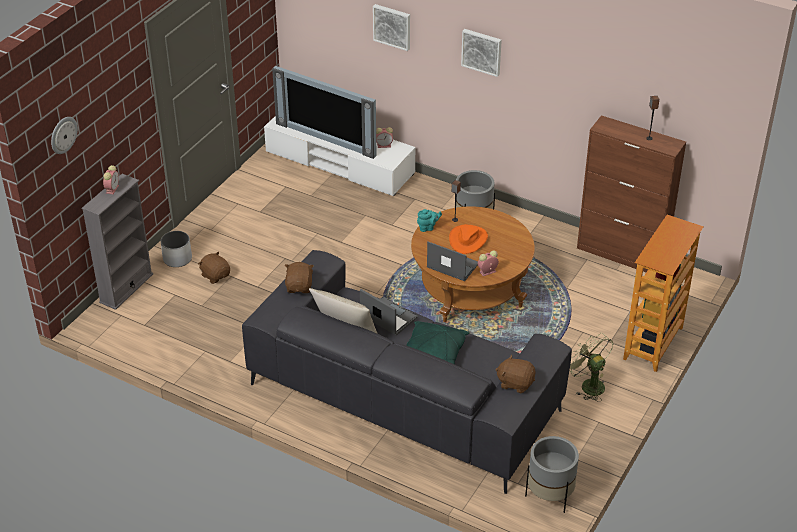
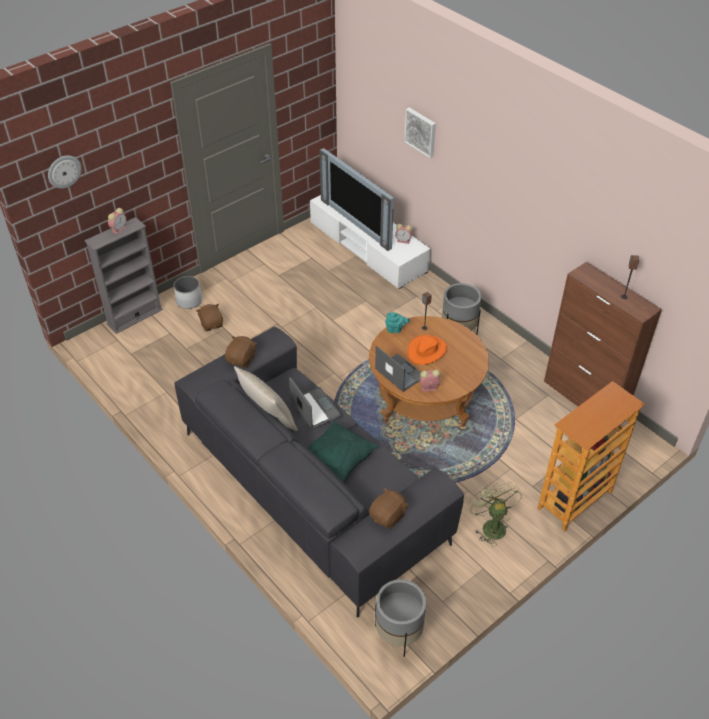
camera: 20 degrees right, 5 degrees up
(482, 51) = (491, 173): picture -> none
(515, 383) = (388, 516): brown plush toy -> brown plush toy turned 90 degrees clockwise

